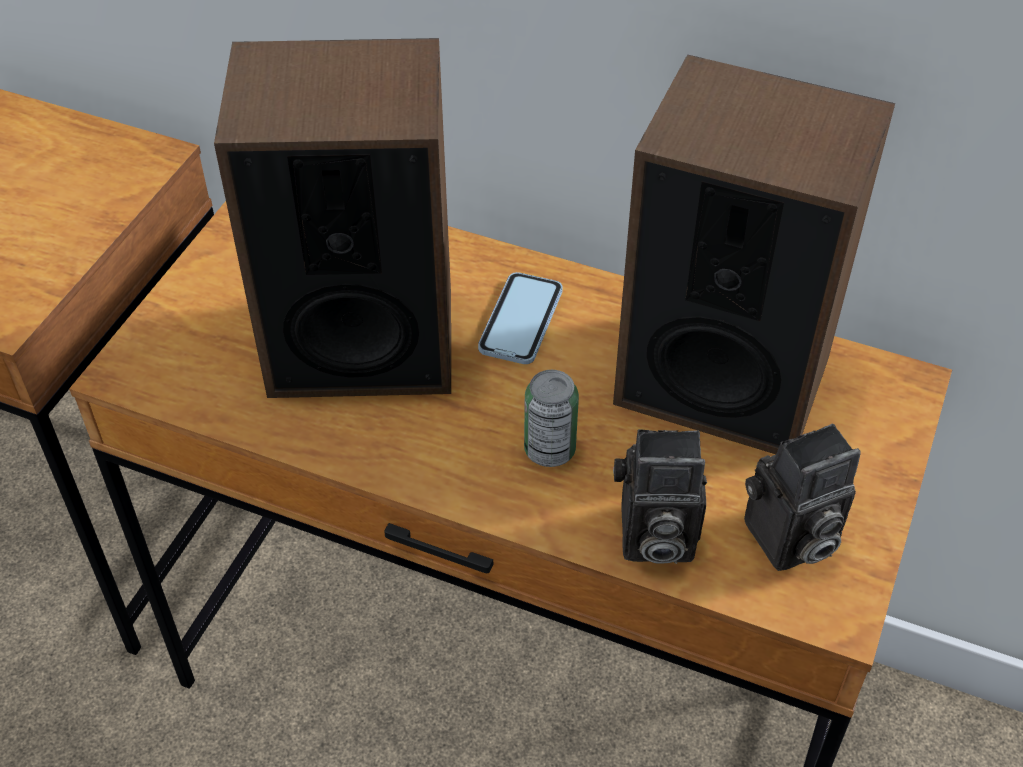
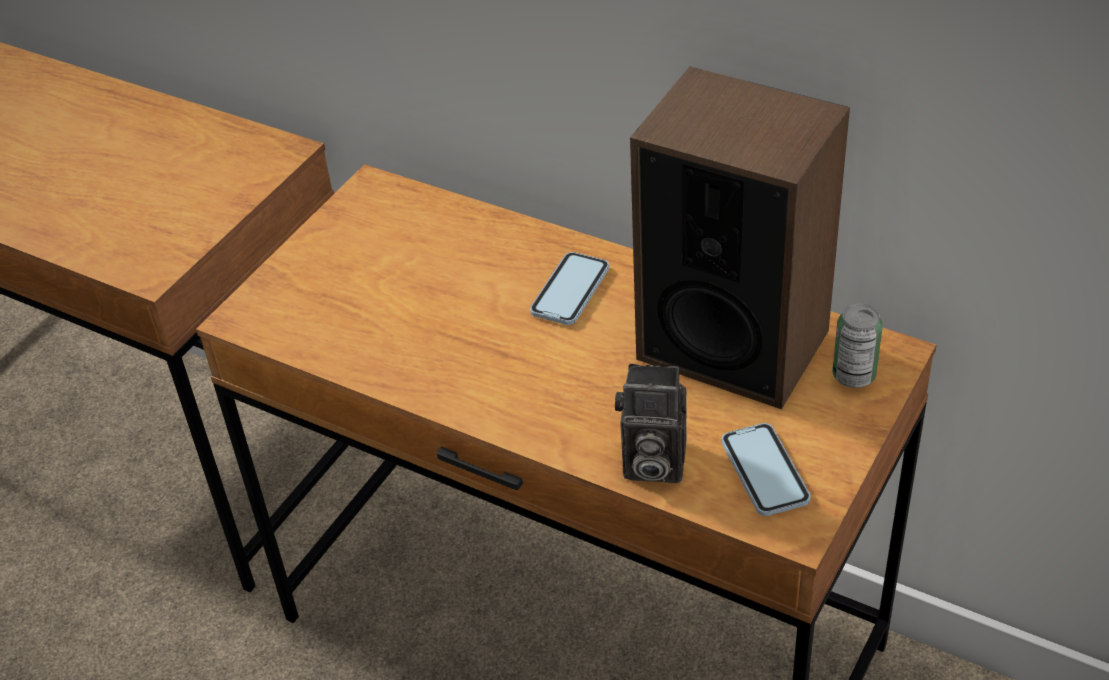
camera: 10 degrees right, 5 degrees down
(361, 342) = (435, 303): speaker -> none
(549, 450) = (577, 392): can -> can (853, 375)
(789, 541) = (764, 471): camera -> phone

